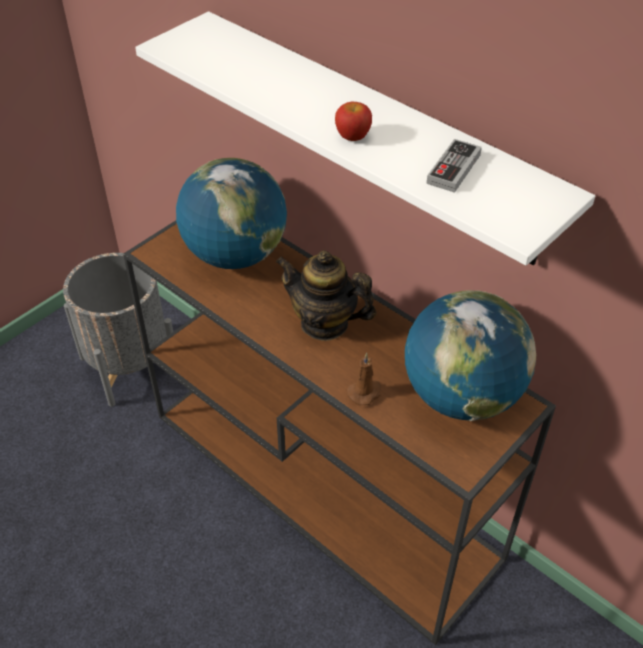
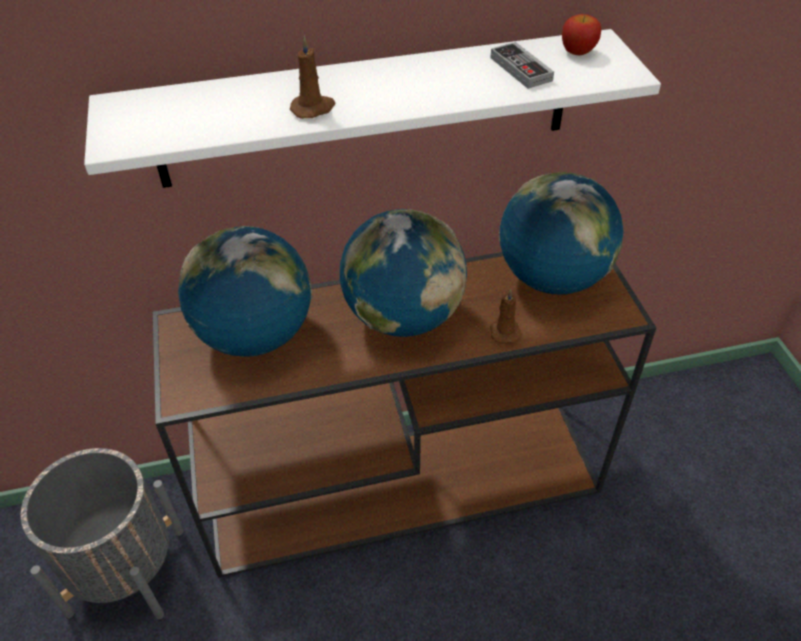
camera: 55 degrees left, 0 degrees up
(283, 98) = (313, 108): none -> brown candle
(324, 323) = (403, 317): teapot -> globe
(353, 136) = (421, 96): apple -> apple (578, 51)

